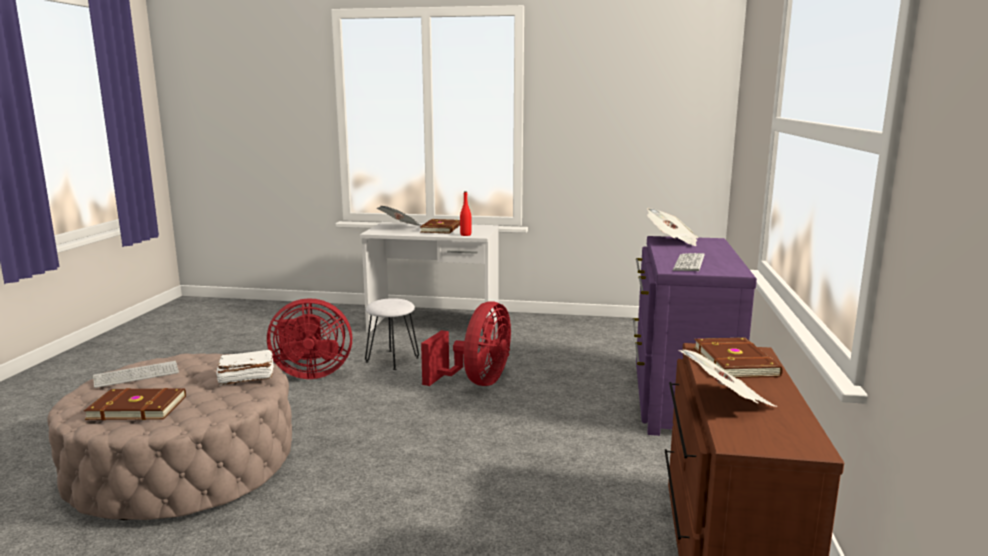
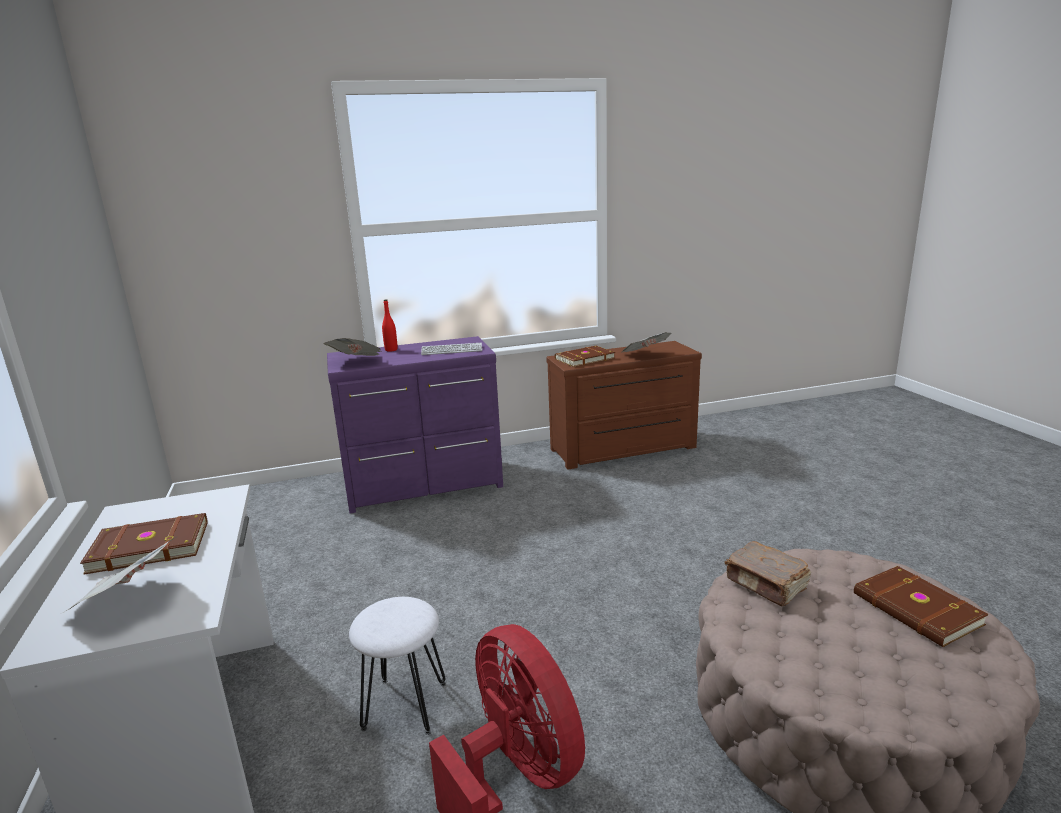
camera: 115 degrees left, 5 degrees up
(136, 375) = (893, 678): keyboard -> none
(246, 377) = (766, 584): white book -> brown book
(465, 235) = (219, 506): red bottle -> red bottle (391, 350)
(477, 382) = (447, 595): red fan -> none

